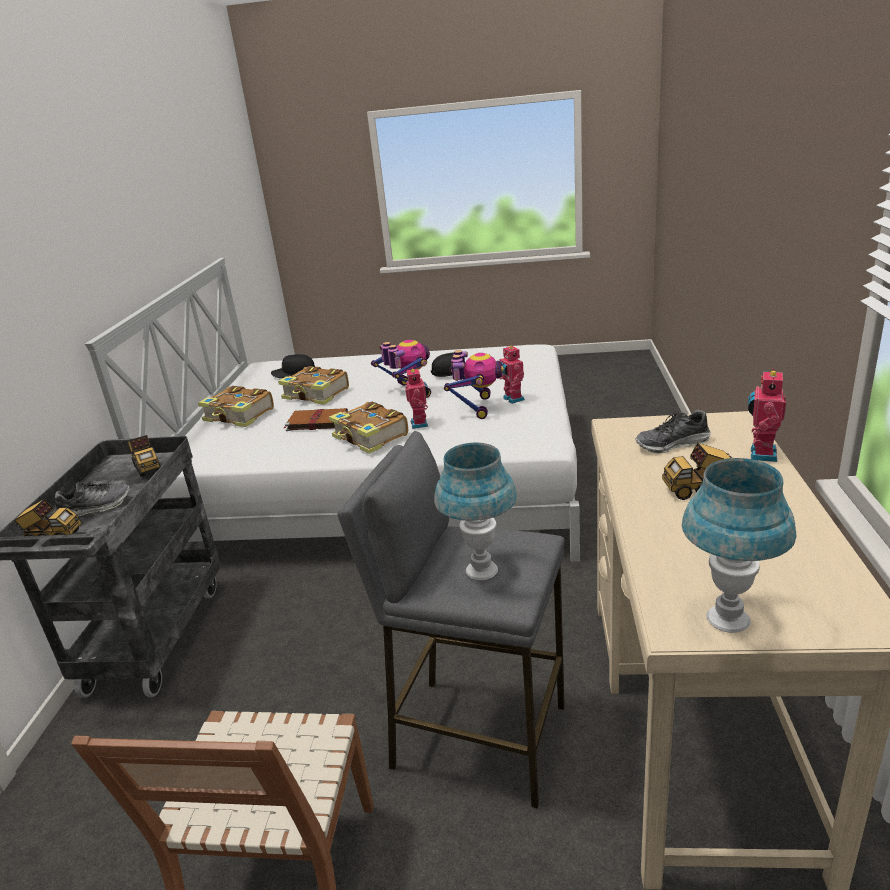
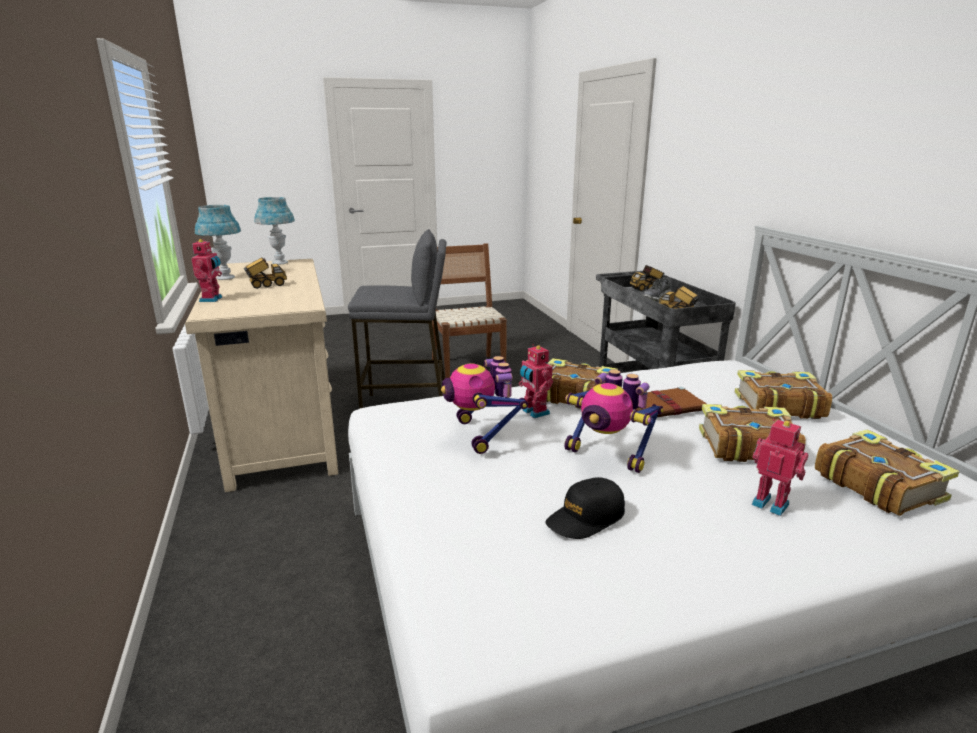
camera: 155 degrees right, 5 degrees down
(294, 373) = (877, 485): black cap -> book
(481, 571) = (387, 288): blue table lamp -> blue table lamp (225, 278)
(512, 399) = (442, 461): toy robot -> toy robot (771, 503)
(672, 444) = (269, 300): shoe -> none

